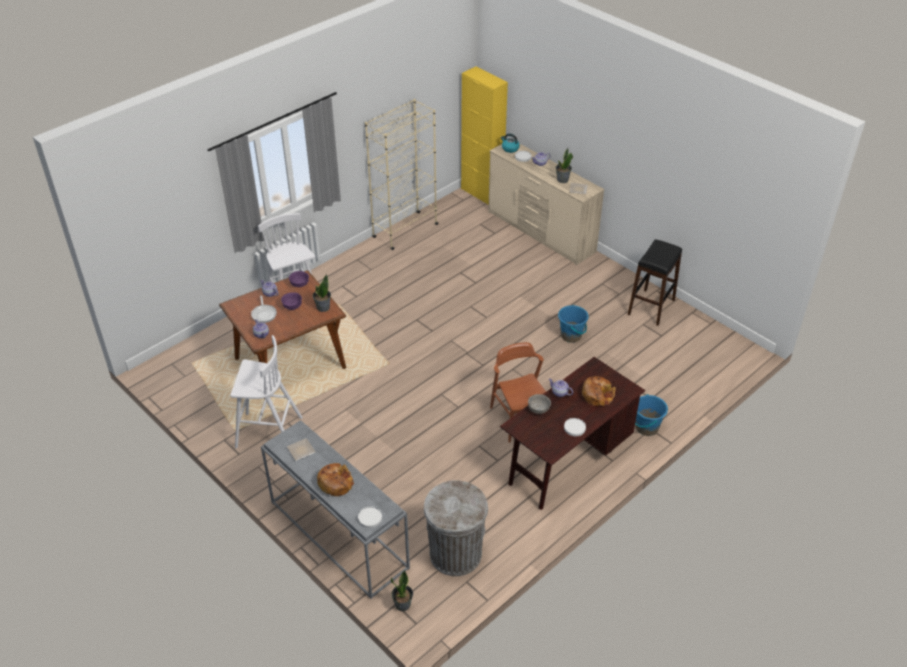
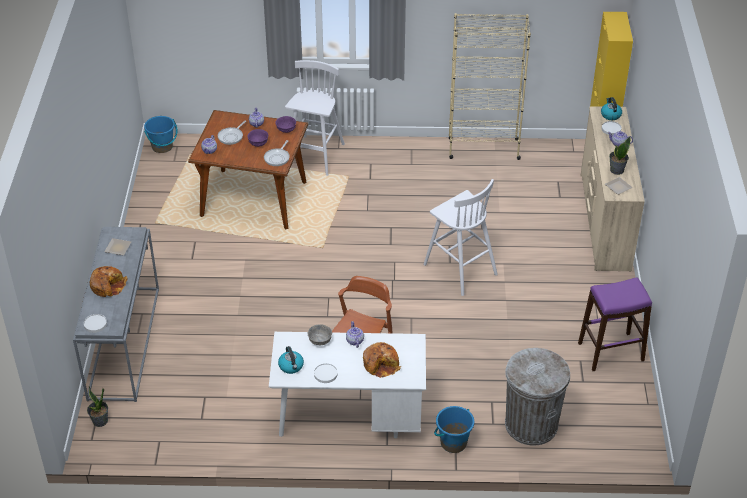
camera: 45 degrees right, 0 degrees up
(267, 432) = (173, 238): white stool -> white stool (459, 269)
(323, 307) = (277, 158): potted plant -> frying pan
(455, 554) = (178, 417): grey trash can -> grey trash can (531, 424)
(546, 440) = (291, 366): none -> kettle
(567, 462) = (349, 419): brown desk -> white desk
(571, 335) = (500, 326): blue bucket -> blue bucket (162, 147)
(651, 307) = (611, 351): black stool -> purple stool

